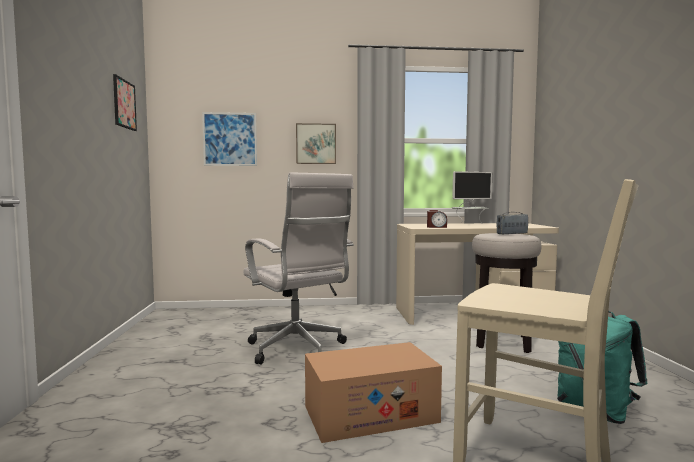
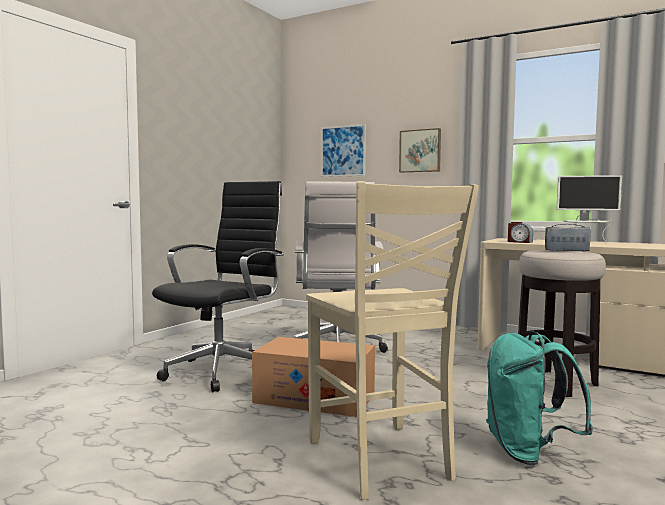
camera: 35 degrees right, 0 degrees up
(124, 104) = (249, 127): picture -> none
(220, 410) = (223, 371): none -> black office chair

